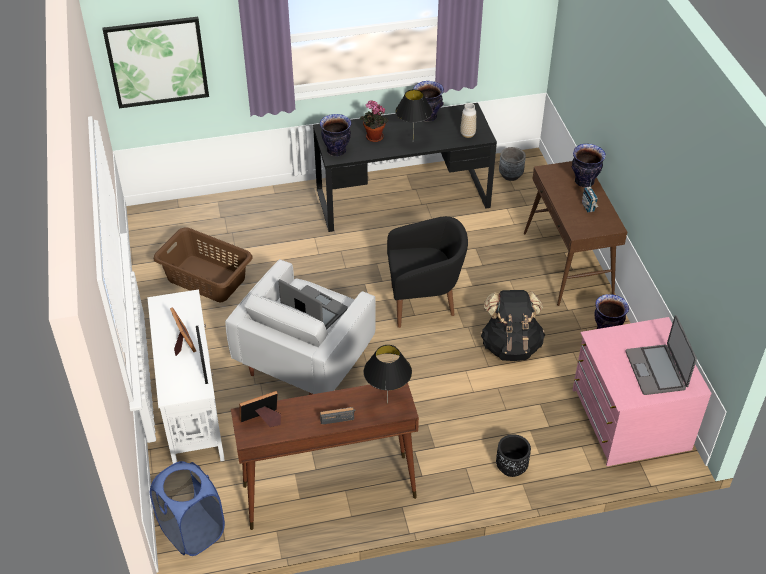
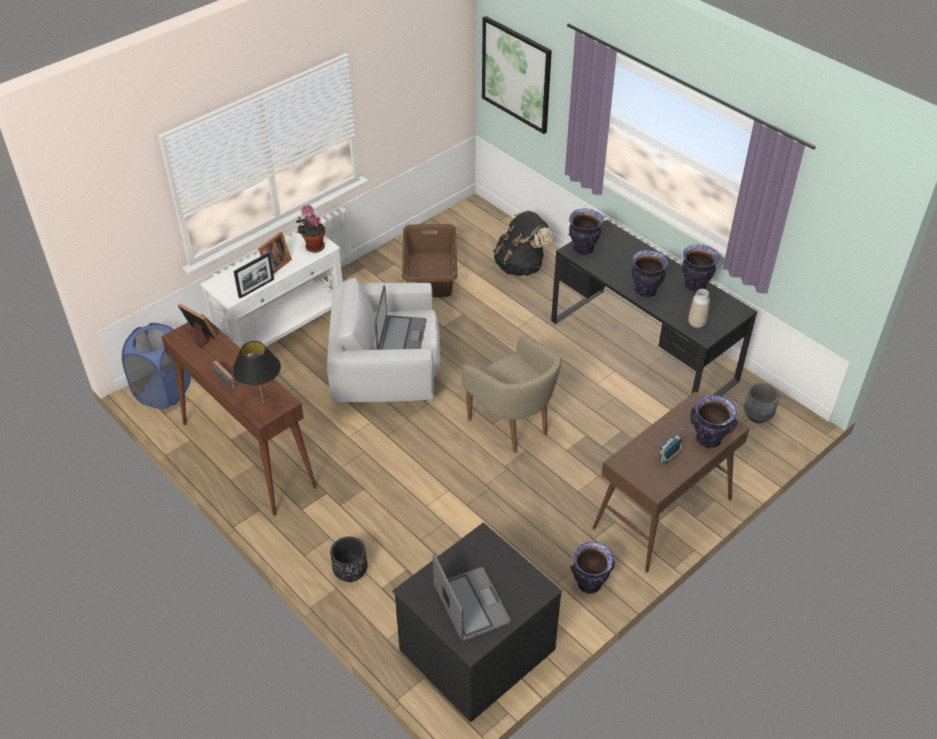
camera: 60 degrees right, 0 degrees up
(373, 138) = (625, 263): potted plant -> potted plant (313, 246)
(413, 142) = (646, 291): black table lamp -> vase
(424, 304) = (512, 425): black armchair -> beige armchair
(511, 346) = (507, 511): black backpack -> black backpack (521, 266)
(628, 419) = (475, 648): pink dresser -> black dresser
(656, 370) = (471, 605): laptop -> laptop turned 105 degrees clockwise

